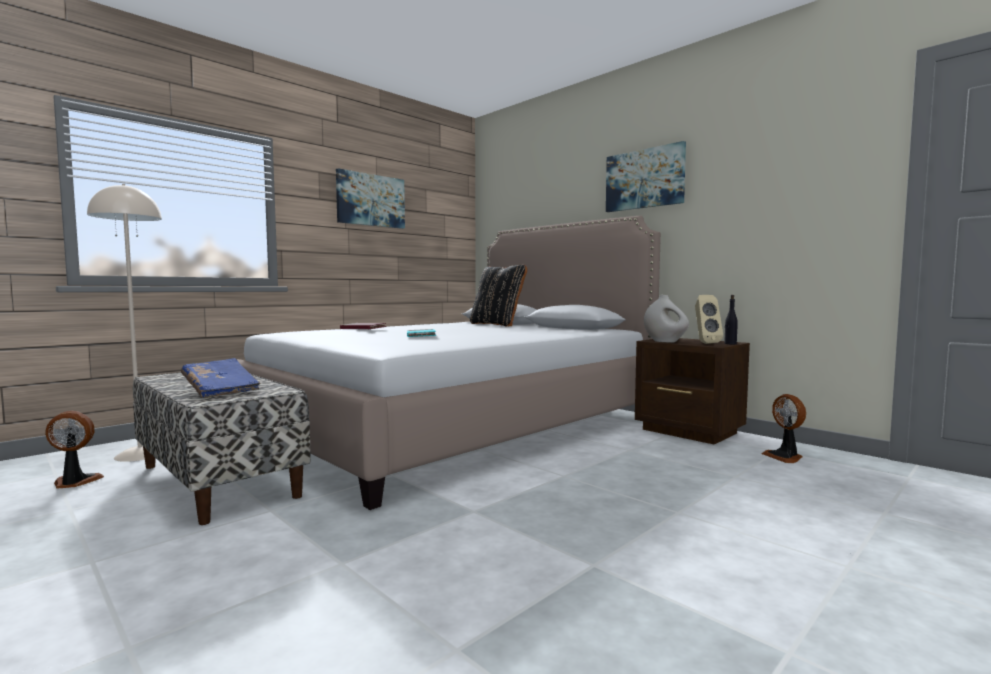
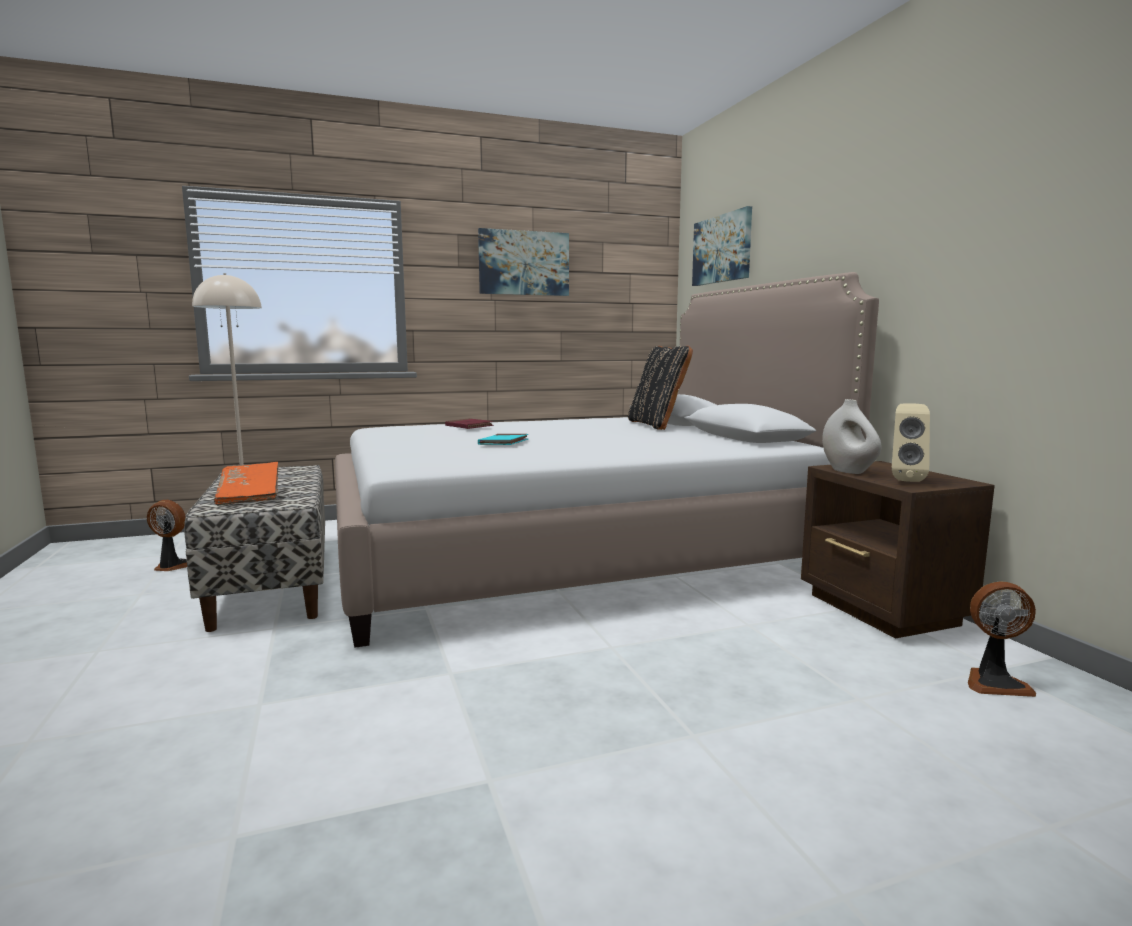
camera: 25 degrees right, 5 degrees up
(221, 390) = (250, 496): blue book -> orange book
(644, 179) = (869, 213): picture -> picture (722, 249)
(730, 343) = (948, 484): black bottle -> none
(785, 457) = (994, 683): fan -> fan turned 90 degrees counterclockwise

